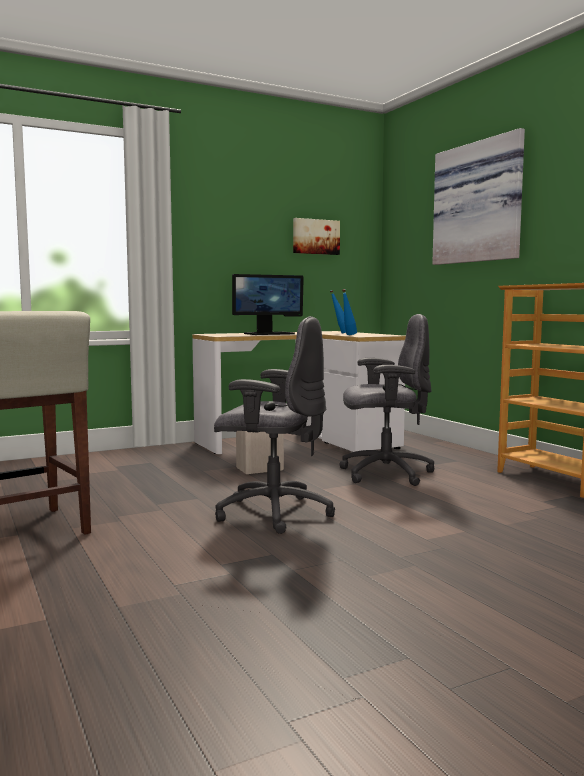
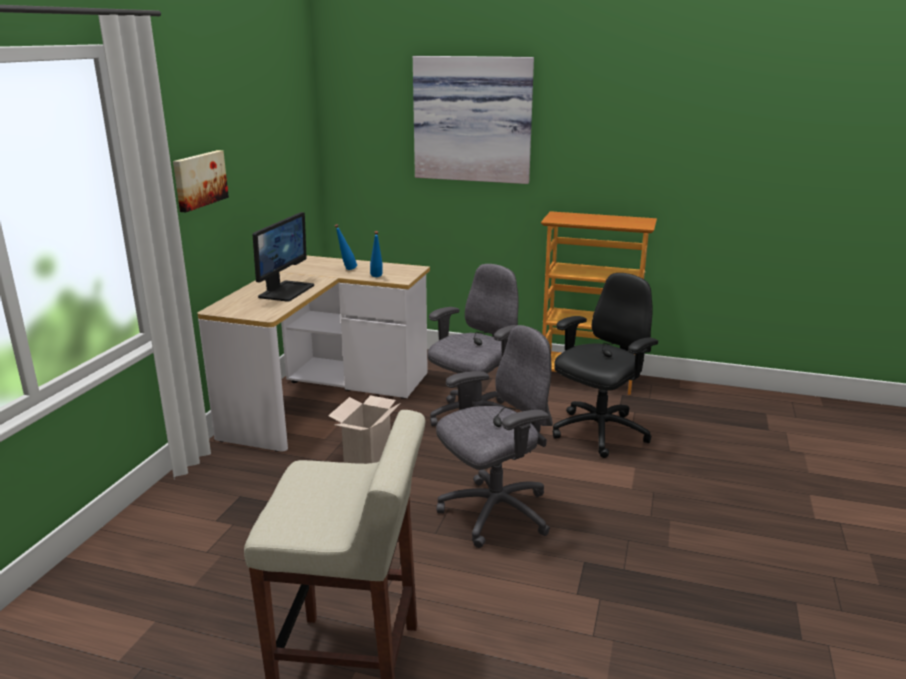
camera: 45 degrees left, 15 degrees up
(315, 237) = (274, 149): picture -> picture (199, 180)
(481, 506) = (598, 433): none -> black office chair

